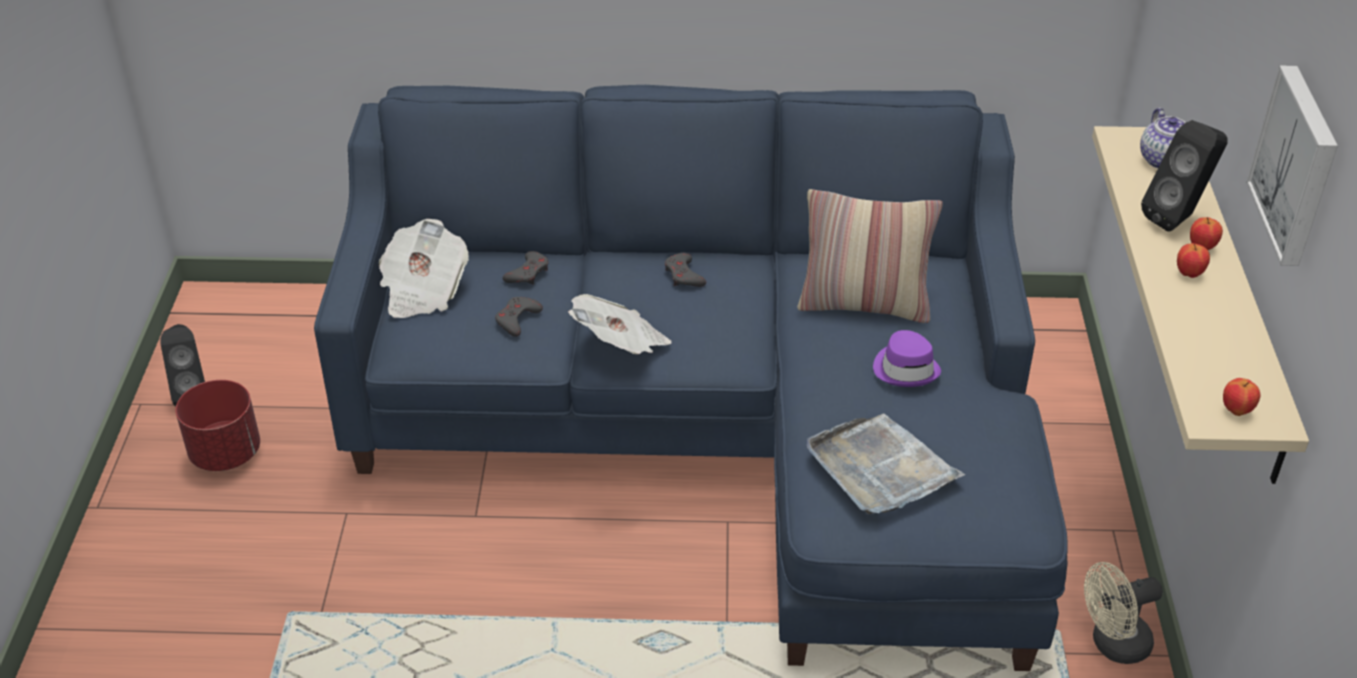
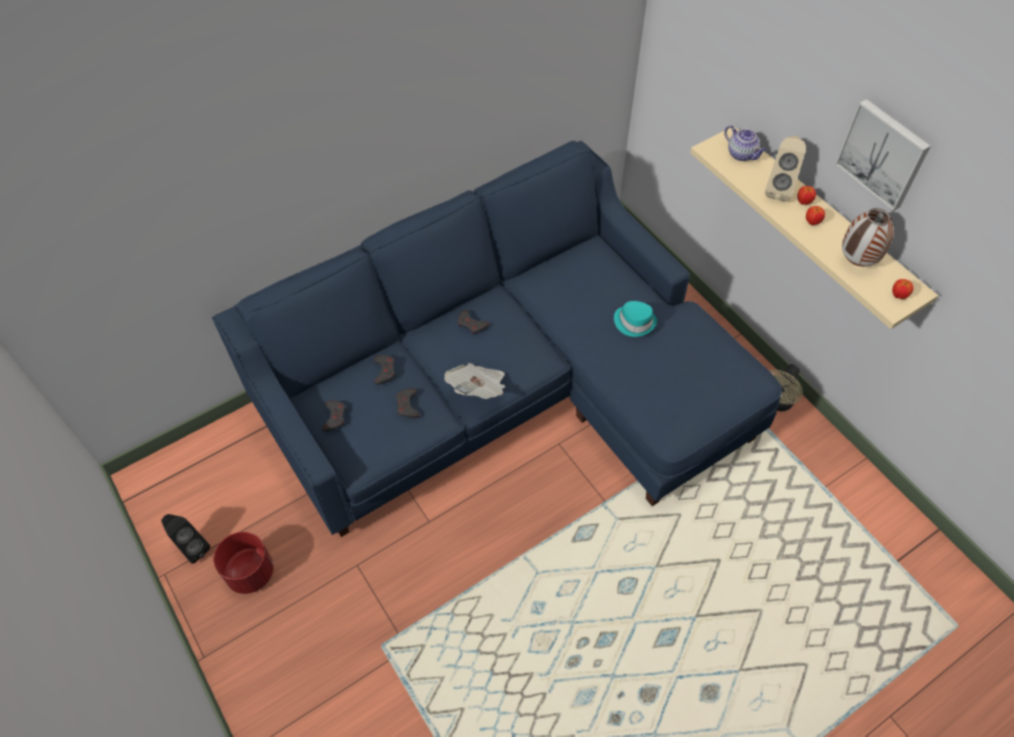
camera: 35 degrees left, 15 degrees up
(423, 290) = (334, 417): newspaper -> grey game controller
(864, 304) = (581, 292): pillow -> none
(880, 468) = (672, 390): grey tray -> none
(906, 369) = (634, 322): purple hat -> turquoise hat
(1177, 218) = (778, 189): black speaker -> beige speaker
(1209, 345) = (856, 262): none -> vase

